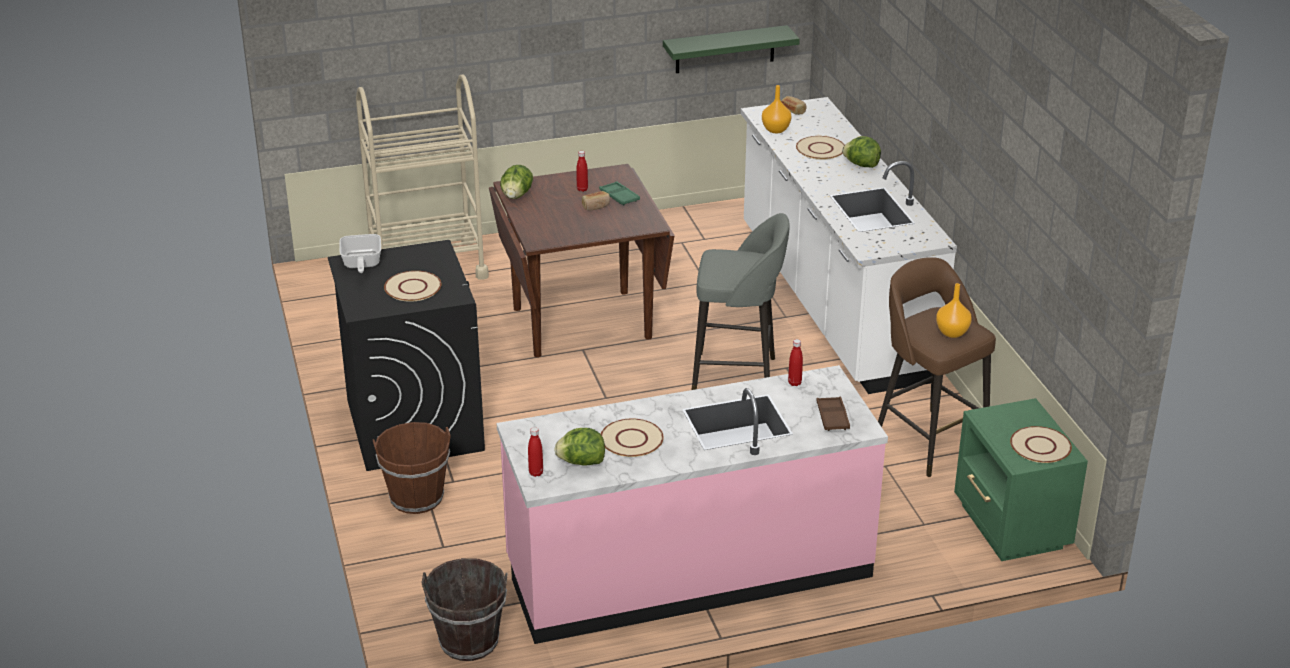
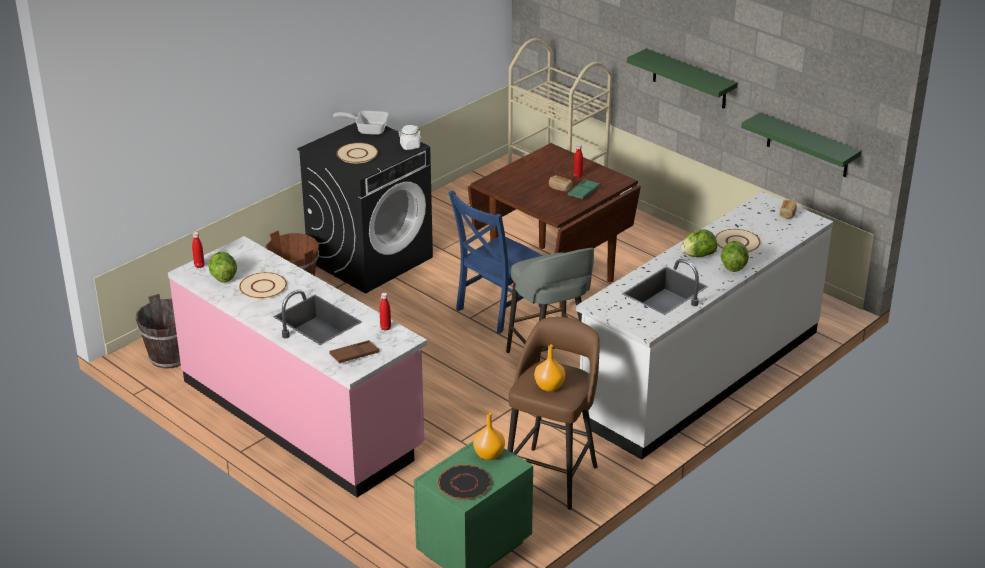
camera: 60 degrees right, 0 degrees up
(361, 265) = (367, 130): frying pan -> frying pan turned 45 degrees clockwise
(435, 251) = (410, 146): none -> white jar
(516, 196) = (540, 156): lettuce -> lettuce (698, 255)
(565, 45) = (689, 79): none -> green shelf
(608, 375) = (497, 309): none -> blue chair
(776, 130) = (745, 215): orange vase -> orange vase (489, 455)
(1040, 446) = (464, 483): beige plate -> black plate

